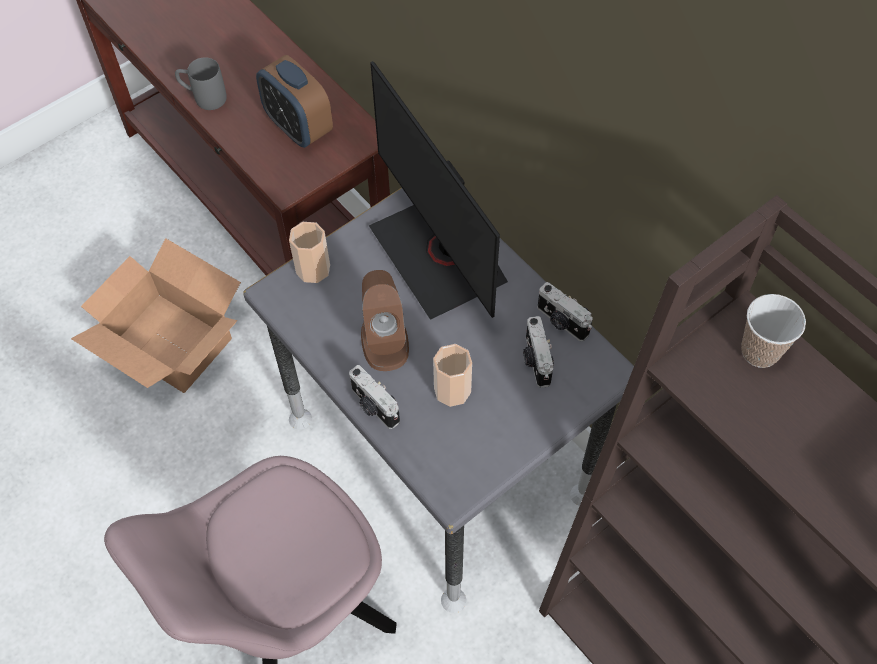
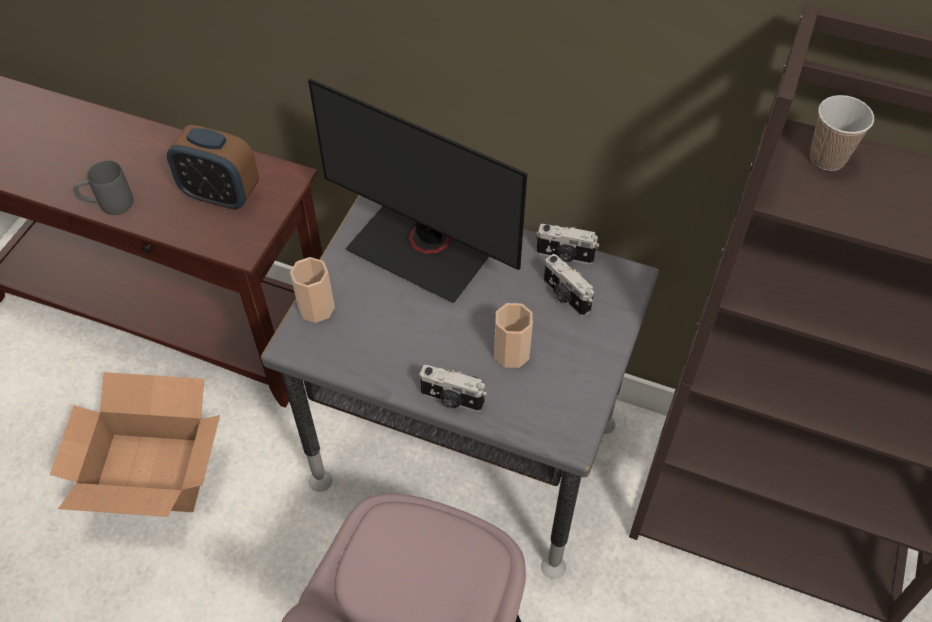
camera: 30 degrees left, 5 degrees down
(384, 340) = (423, 339): brown speaker -> none

